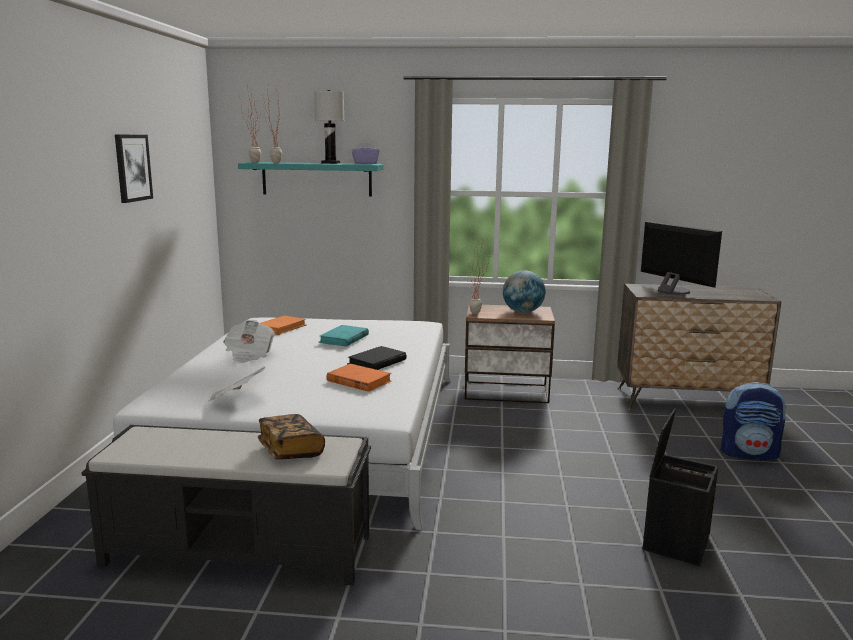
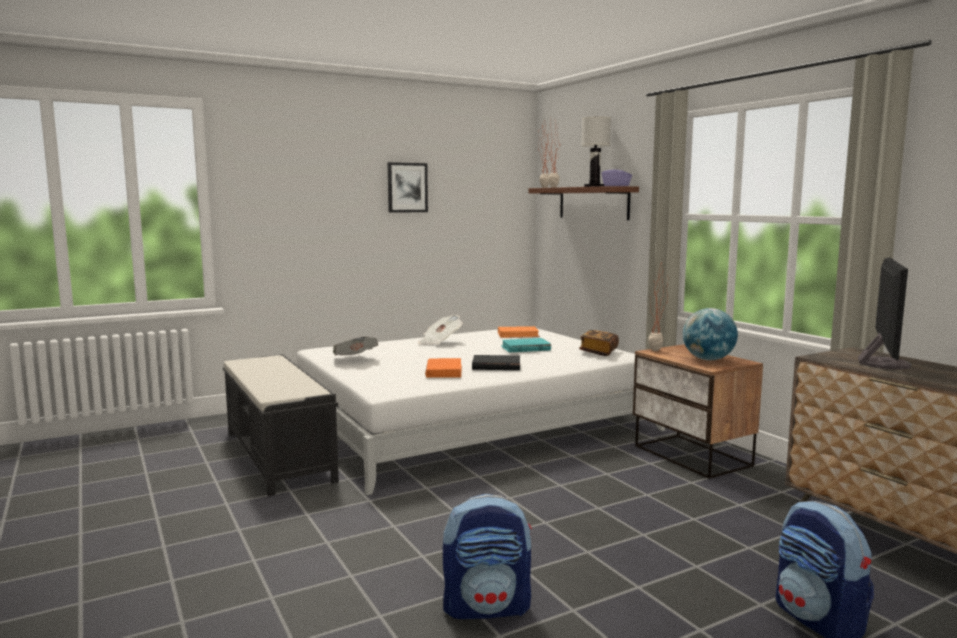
camera: 55 degrees right, 5 degrees down
(290, 450) = (285, 384): book -> book (598, 352)
(316, 179) = (593, 203): turquoise shelf -> brown shelf
(675, 541) = (487, 607): black storage box -> backpack

